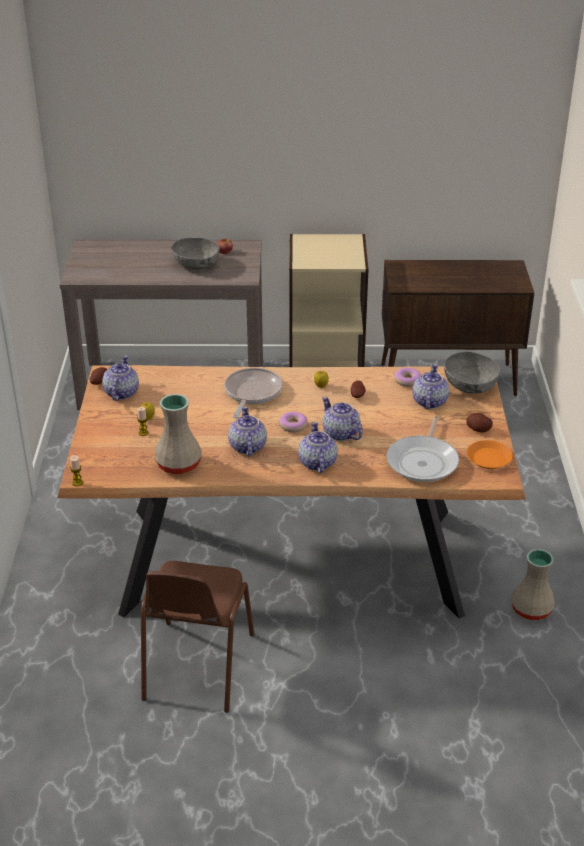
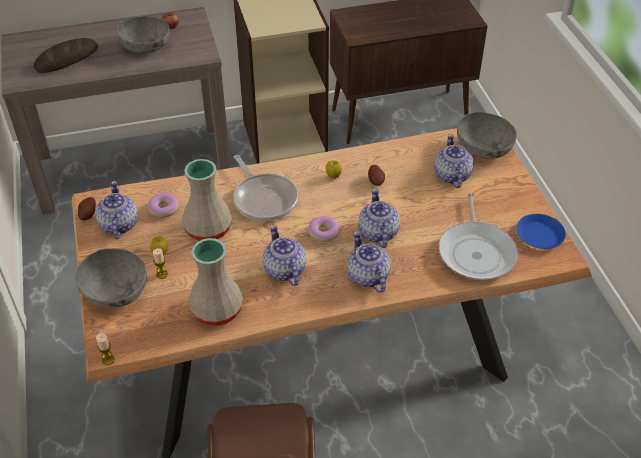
camera: 15 degrees left, 10 degrees up
(101, 438) = (115, 292): none -> grey bowl
(124, 265) = (67, 59): none -> bread
(251, 393) = (264, 199): frying pan -> frying pan turned 150 degrees clockwise
(341, 434) = (377, 233): teapot -> teapot turned 45 degrees clockwise
(407, 381) = (419, 153): donut -> donut (164, 209)
(478, 429) = (514, 201): potato -> none
(489, 458) = (539, 235): orange plate -> blue plate
(532, 610) = (567, 356): beige vase -> beige vase (209, 229)

